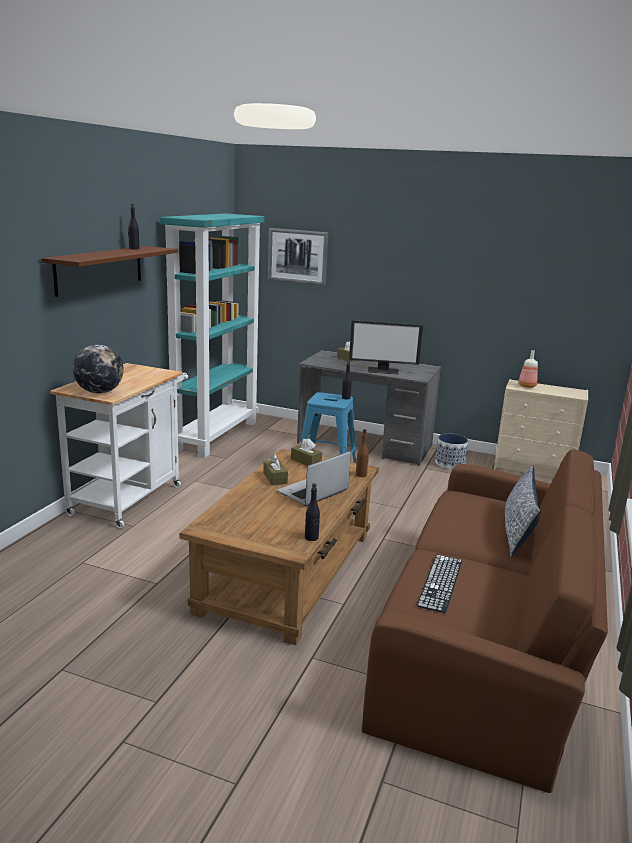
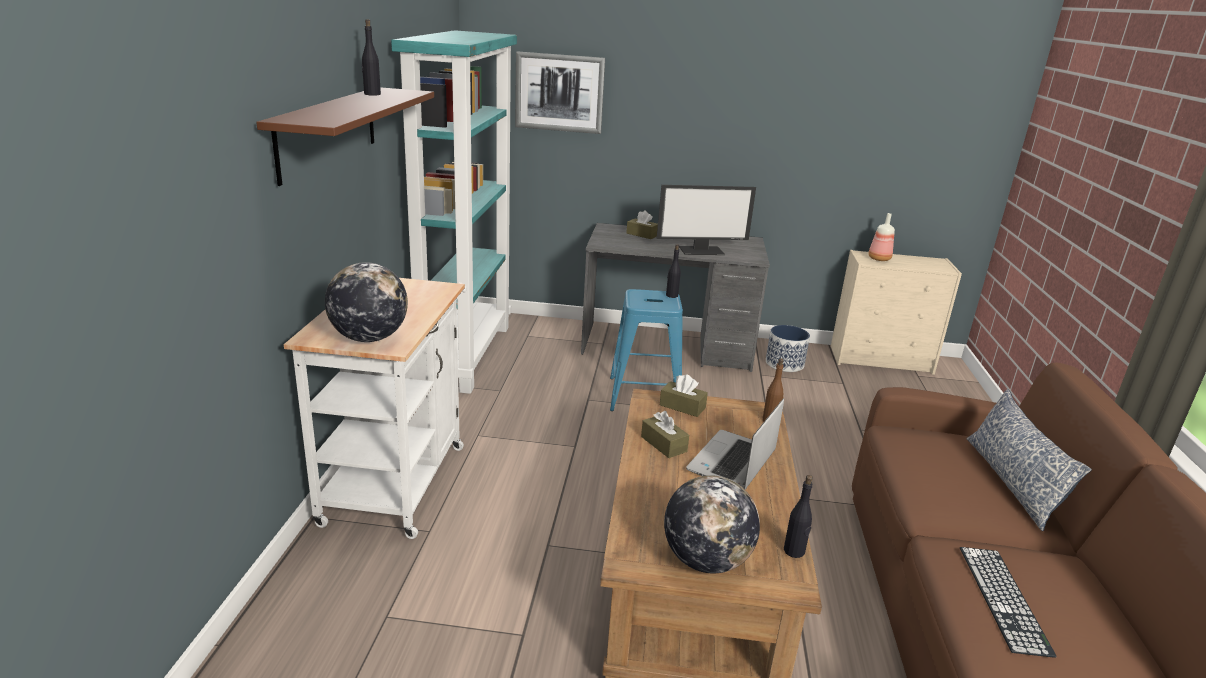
camera: 15 degrees left, 5 degrees up
(250, 534) = (705, 561): none -> globe

